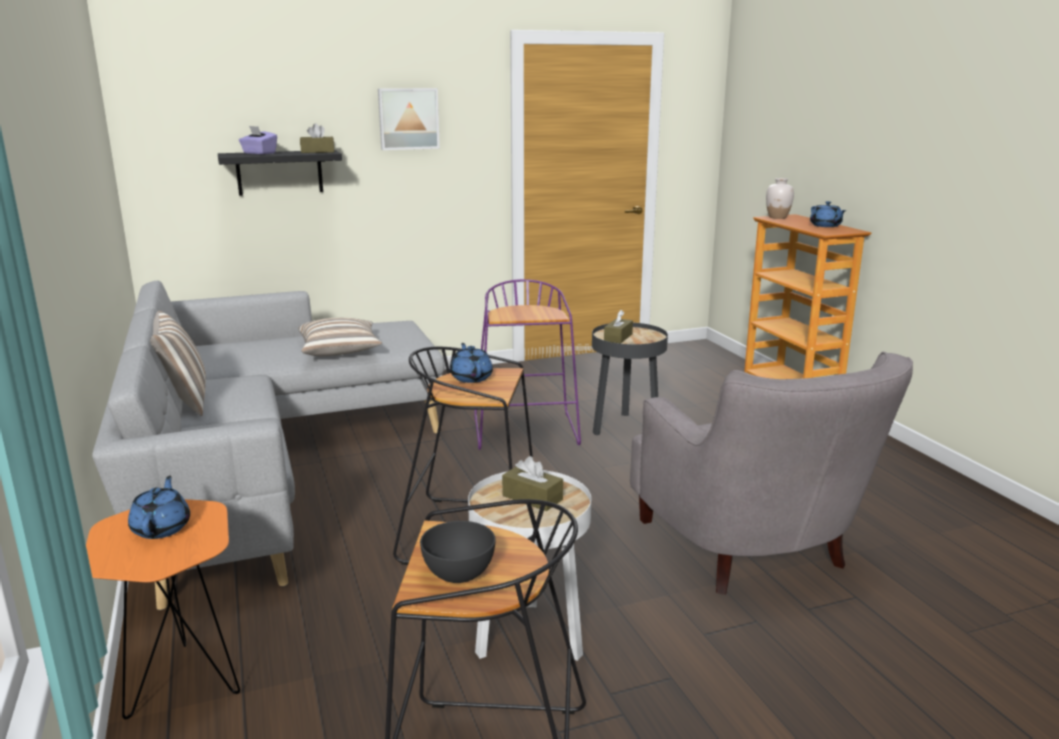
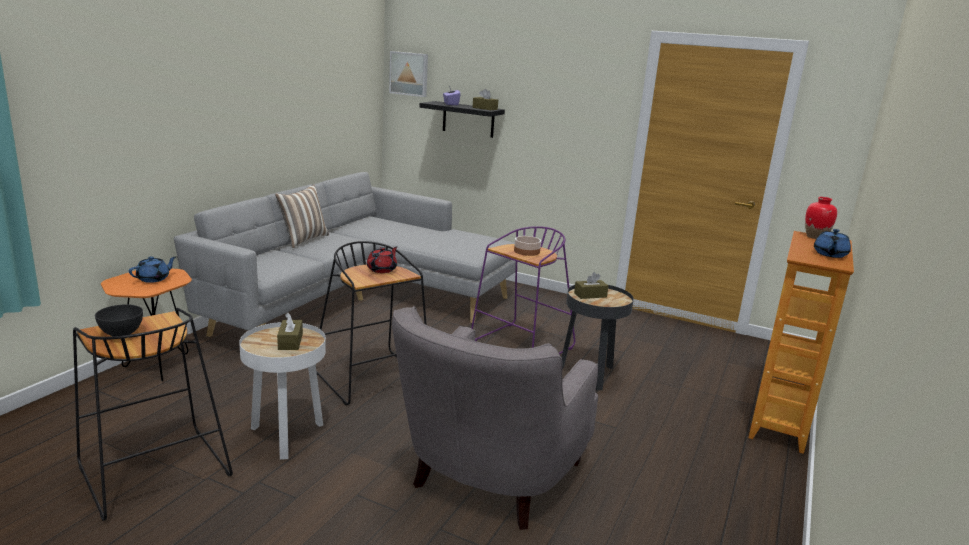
camera: 45 degrees right, 0 degrees up
(340, 351) = (427, 243): pillow -> none
(408, 119) = (558, 93): picture -> picture (409, 73)
(471, 377) = (382, 269): blue teapot -> red teapot
(528, 312) = (527, 251): none -> bowl
(777, 217) = (816, 237): white vase -> red vase

